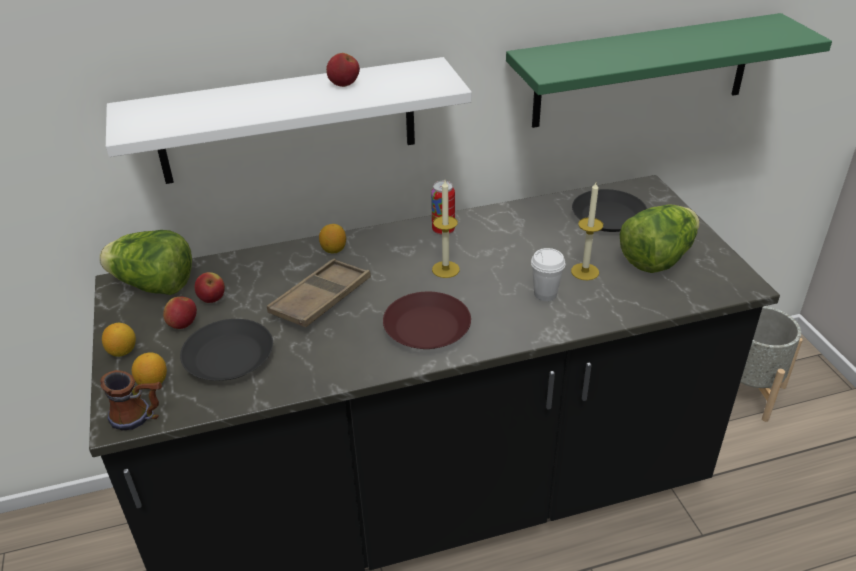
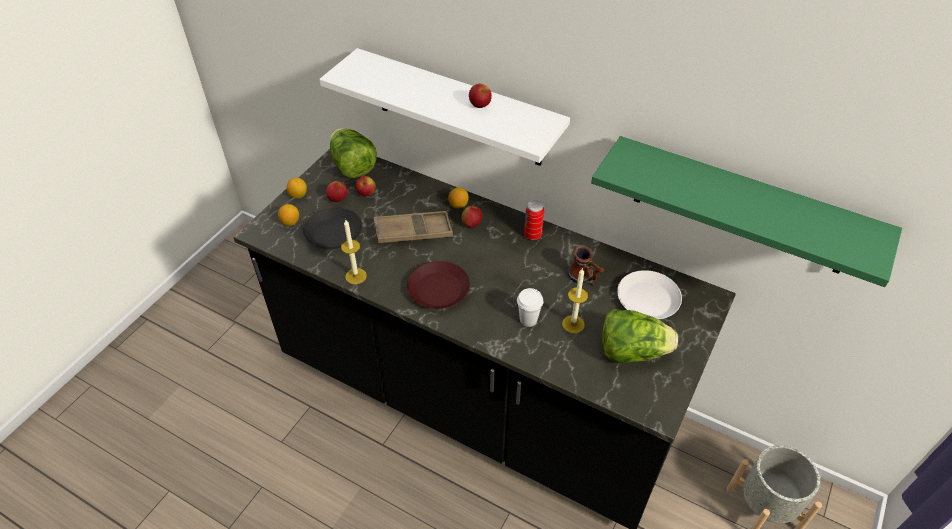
camera: 45 degrees right, 10 degrees up
(140, 417) = (266, 237): mug -> mug (584, 278)
(372, 256) = (472, 224): none -> apple
(445, 269) = (498, 261): candle -> candle (356, 276)
(609, 217) = (648, 300): black plate -> white plate

